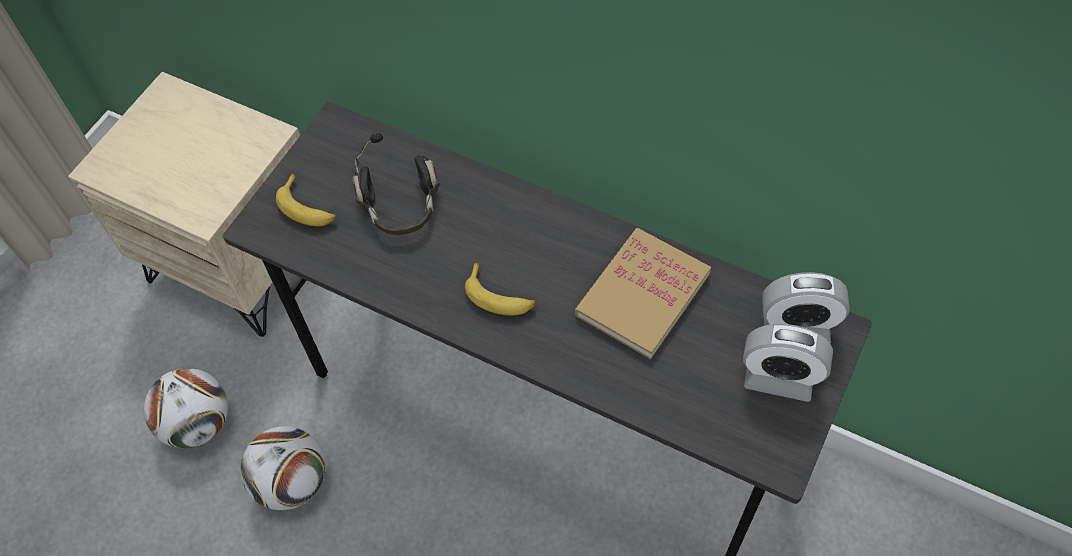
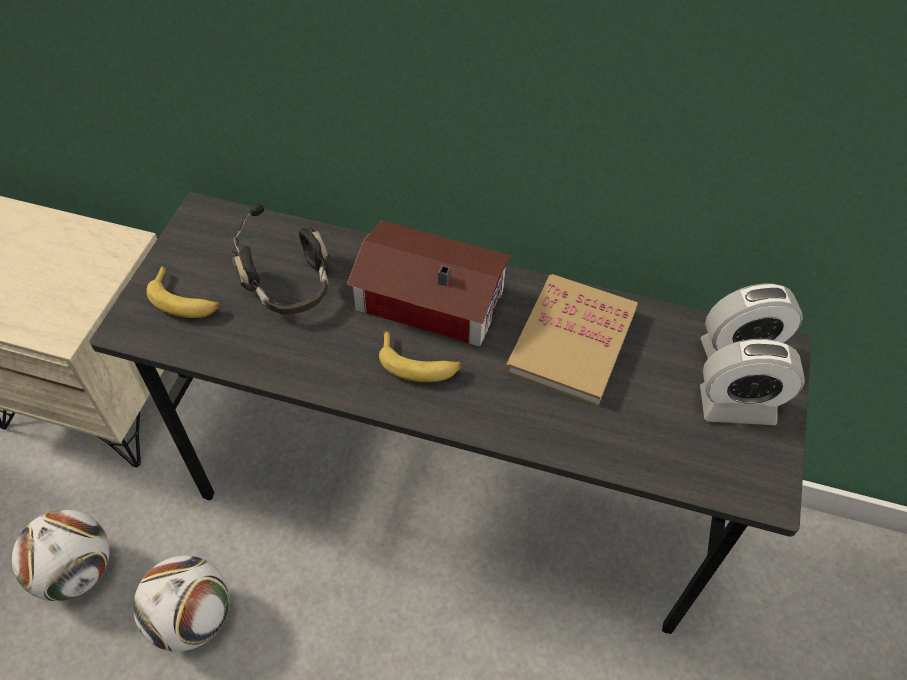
camera: 15 degrees left, 5 degrees down
(522, 232) = (428, 296): none -> toy house

